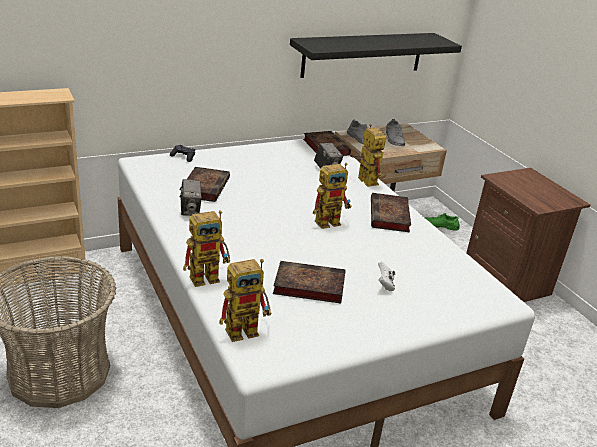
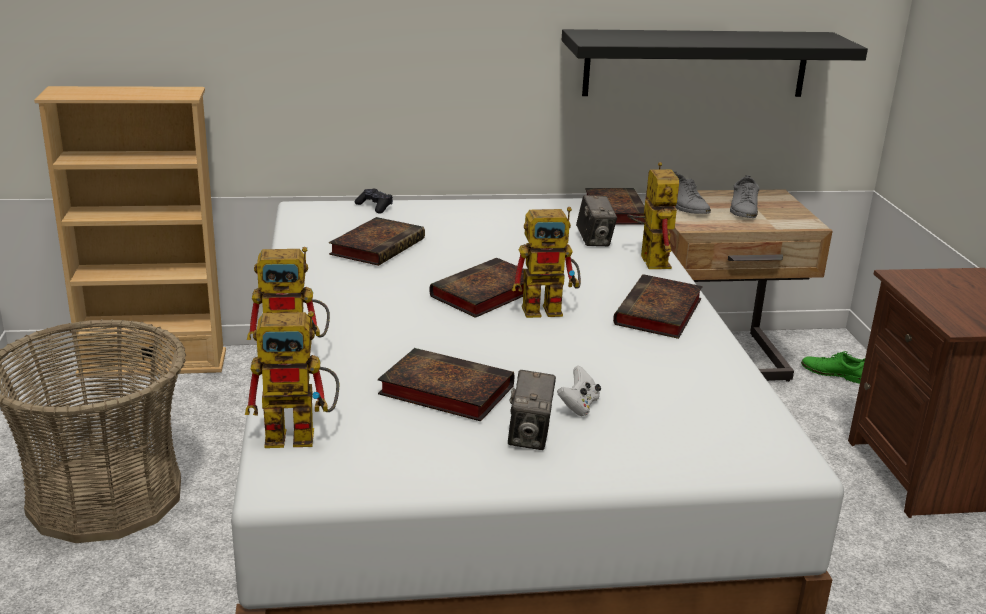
camera: 20 degrees right, 5 degrees down
(190, 210) = (333, 273): camera -> camera (530, 436)
(289, 215) = (484, 294): none -> book

